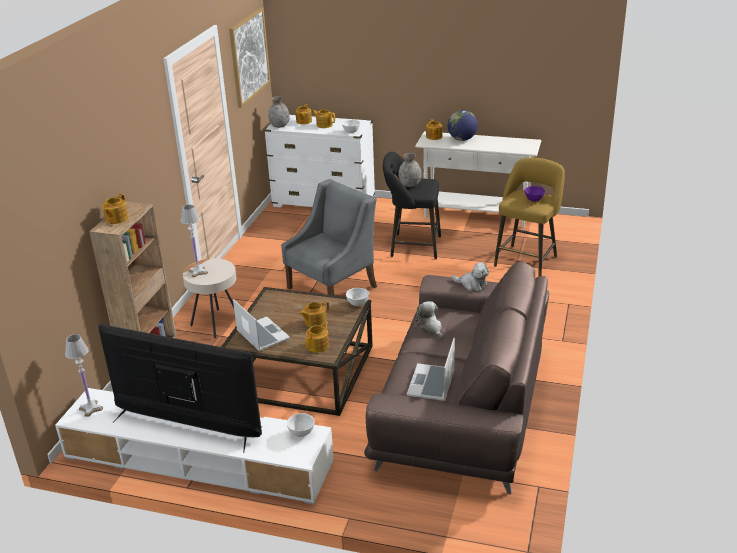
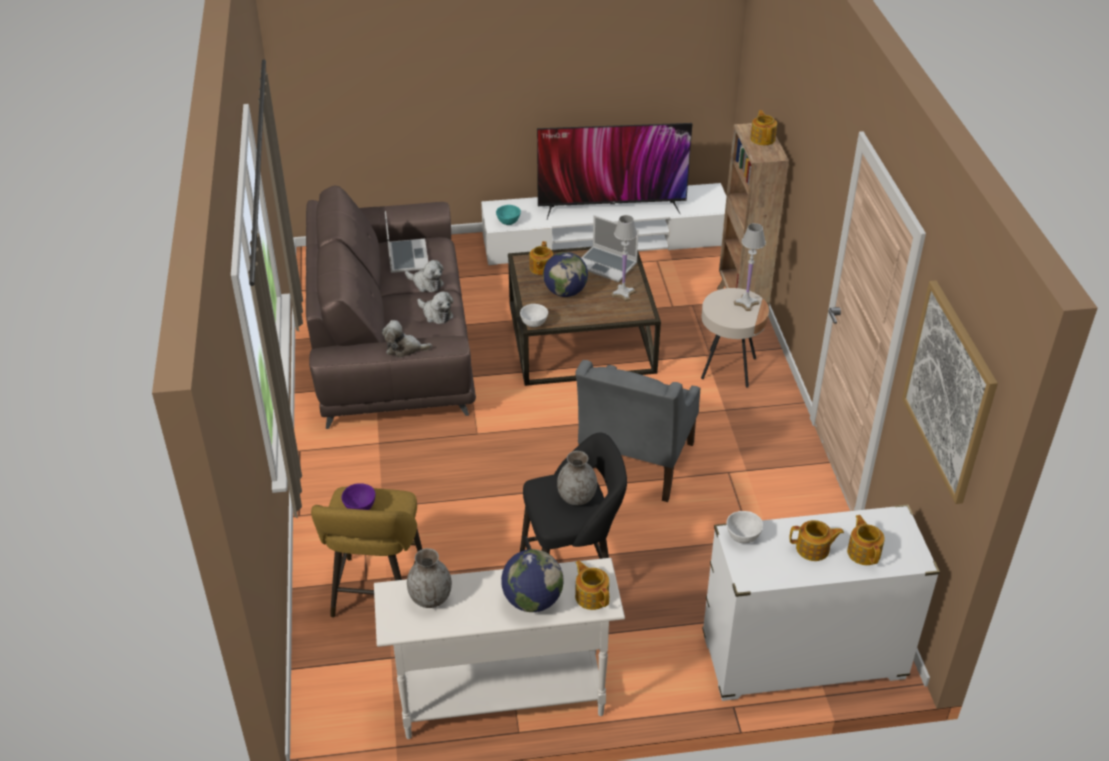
camera: 155 degrees right, 10 degrees up
(91, 408) = (707, 199): white table lamp -> white table lamp (623, 293)
(280, 126) = (892, 524): grey vase -> grey vase (430, 598)
(302, 433) = (508, 222): white bowl -> turquoise bowl
(314, 322) = (565, 292): teapot -> globe
(425, 356) = (426, 284): none -> plush toy

